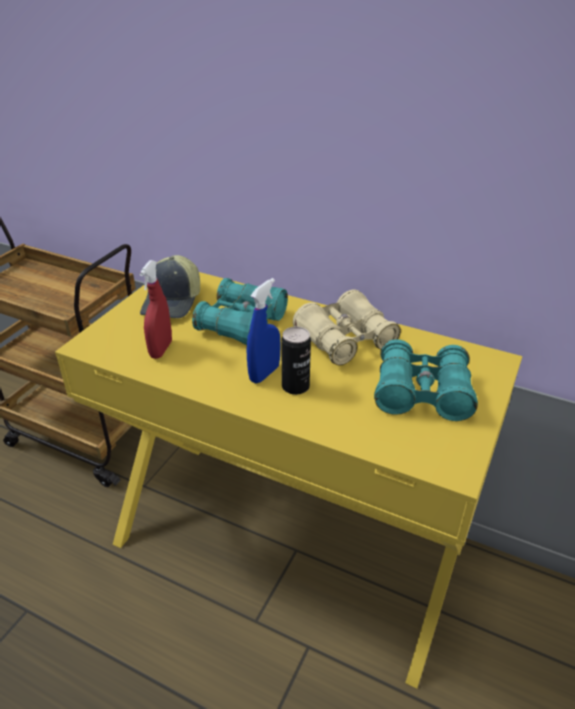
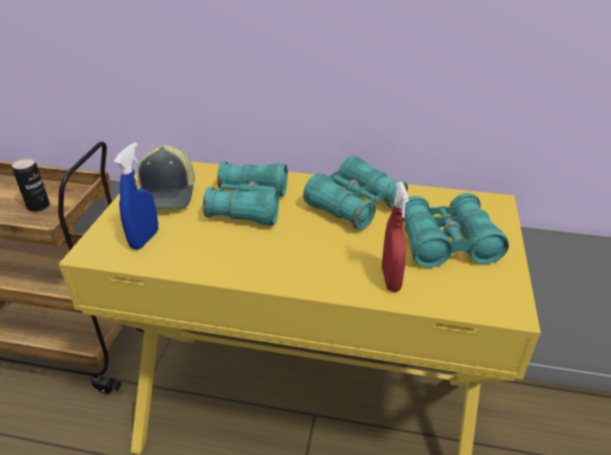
camera: 15 degrees left, 0 degrees up
(161, 349) = (176, 243): red spray bottle -> red spray bottle (390, 279)
(264, 373) = (292, 250): blue spray bottle -> blue spray bottle (144, 239)
(295, 386) = (328, 257): can -> can (38, 206)
(345, 340) = (354, 205): beige binoculars -> turquoise binoculars

